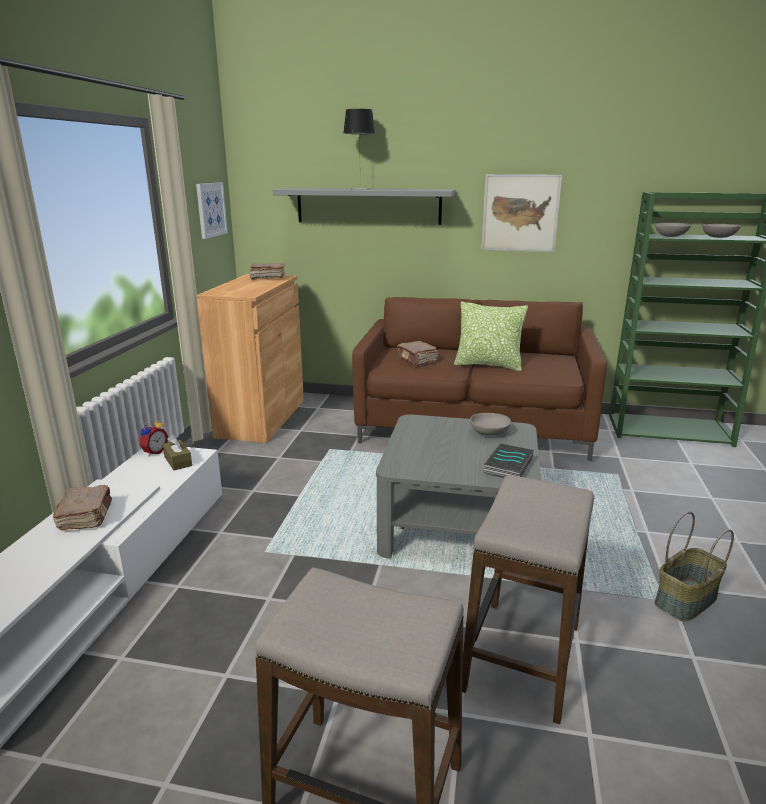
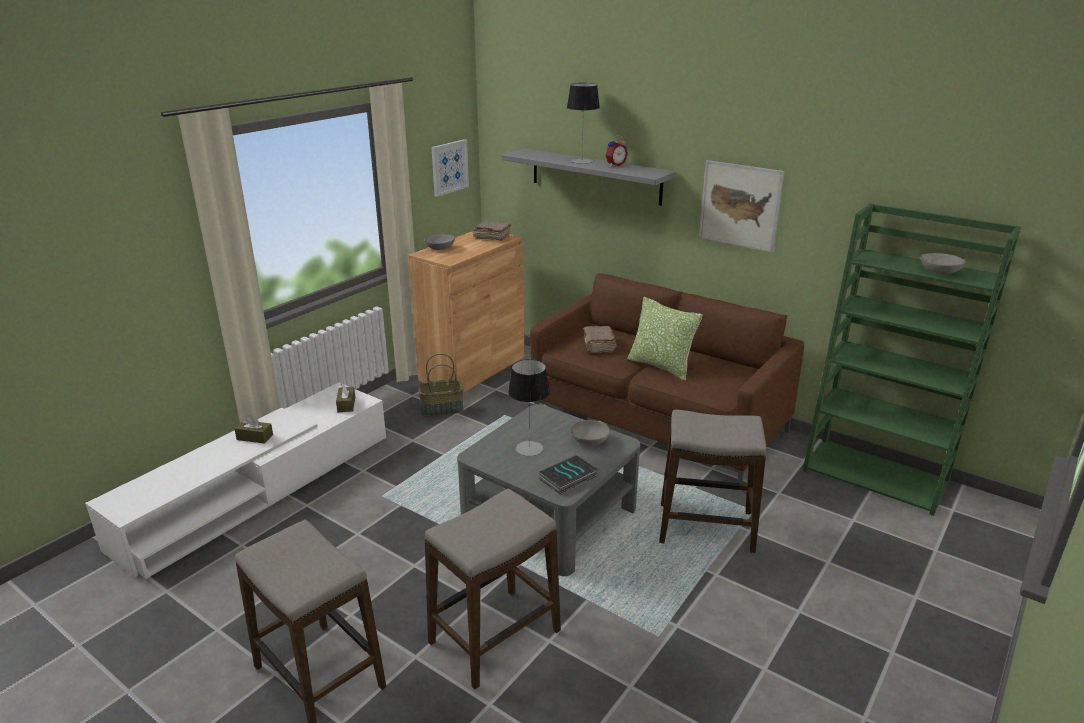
camera: 25 degrees right, 5 degrees up
(86, 516) = (255, 437): brown book -> brown tissue box
(154, 452) = (336, 391): alarm clock -> alarm clock (615, 165)
(441, 450) = (529, 448): none -> table lamp
(597, 497) = (705, 527): none -> stool
(671, 236) = (884, 262): grey bowl -> grey bowl (440, 249)
(686, 601) = (678, 644): basket -> basket (441, 409)

